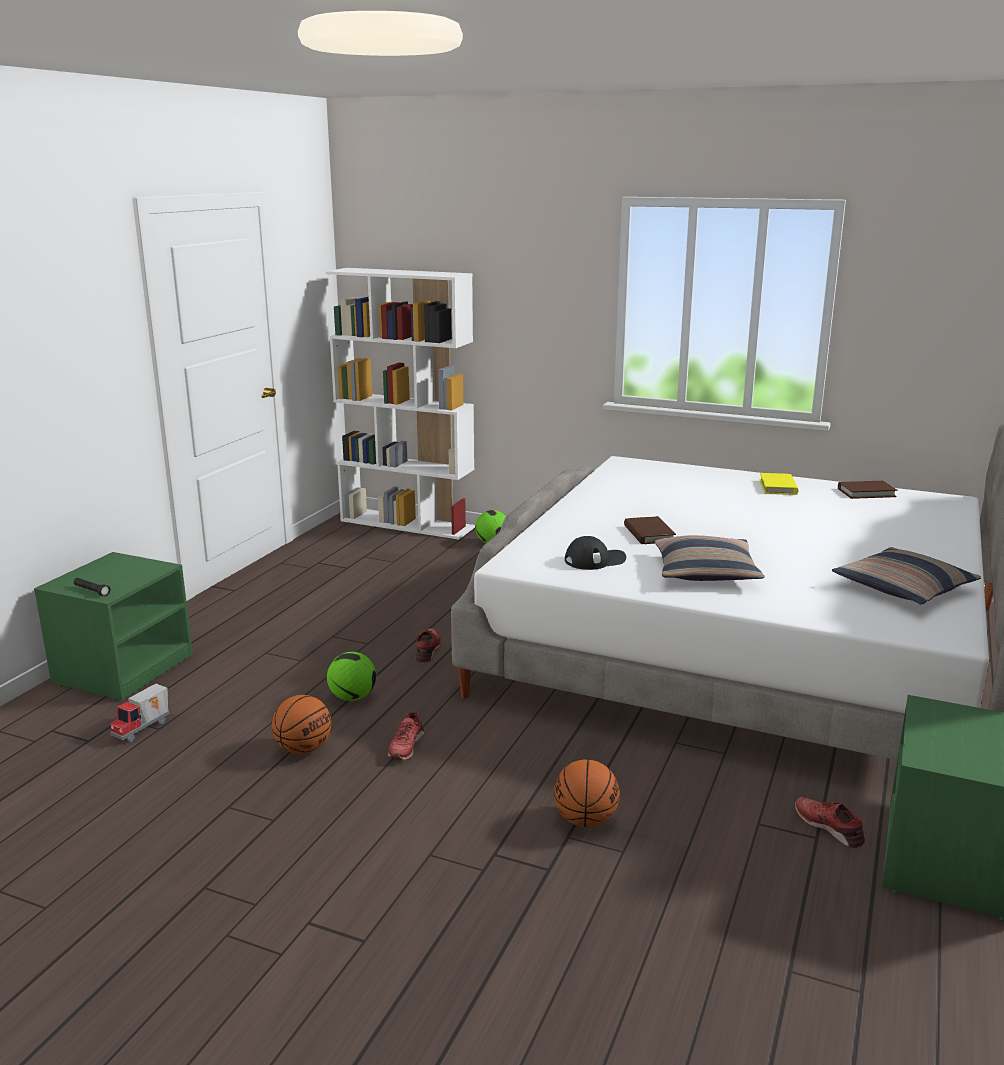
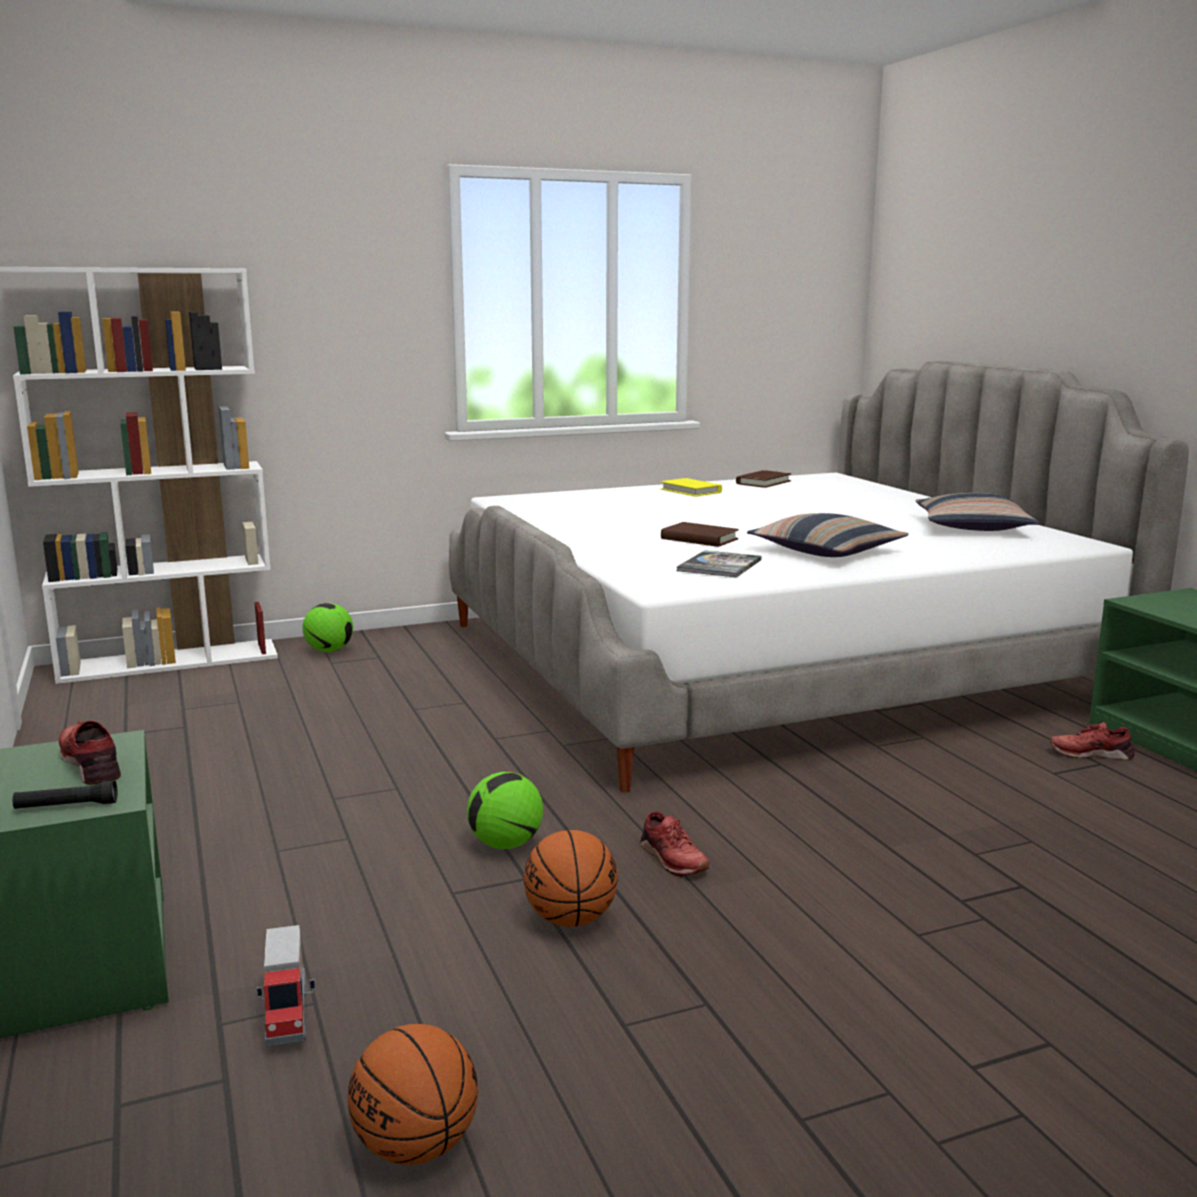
camera: 45 degrees left, 5 degrees down
(428, 650) = (486, 766): red shoe -> red shoe (92, 763)
(585, 820) = (956, 834): basketball -> basketball (415, 1146)
(595, 560) = (719, 566): black cap -> book

